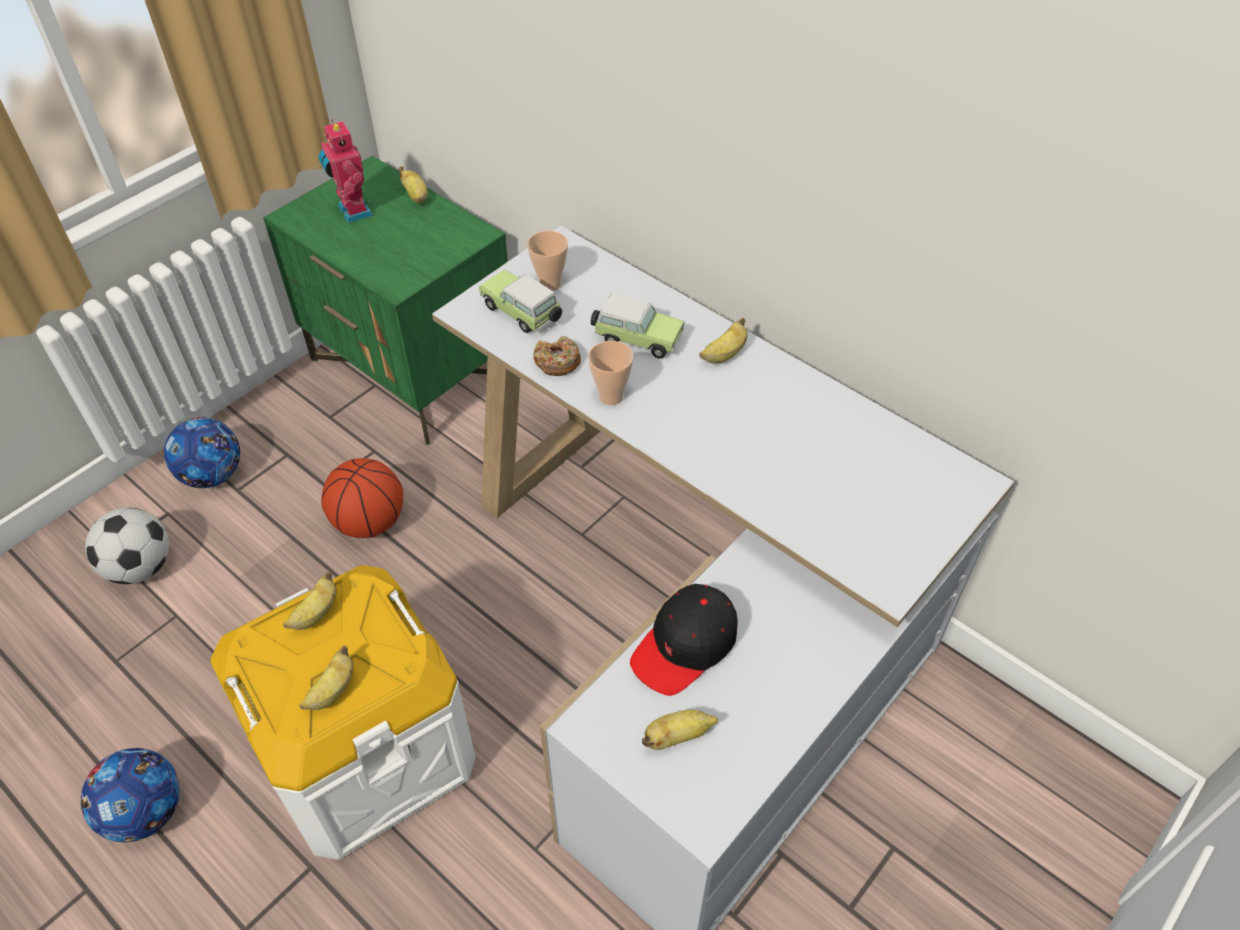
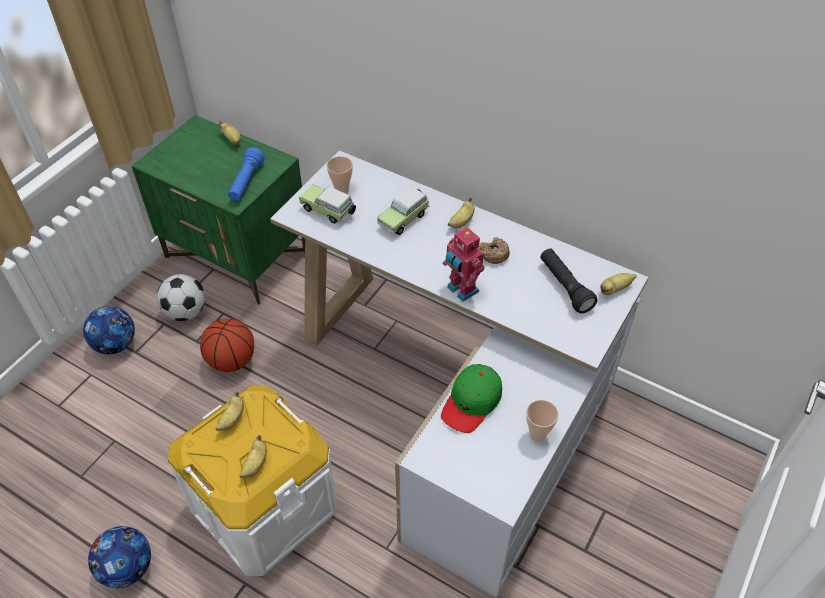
camera: 10 degrees left, 0 degrees up
(140, 567) = (81, 412): football -> football (186, 312)
(352, 212) = (192, 155): toy robot -> toy robot (461, 290)
(420, 259) = (246, 182): none -> blue flashlight
(557, 362) = (358, 239): donut -> donut (494, 254)
(611, 396) = (397, 257): cup -> cup (537, 434)
(636, 339) = (404, 218): toy car -> toy car turned 120 degrees clockwise
(677, 736) = (478, 455): banana -> banana (615, 289)
(685, 646) = (472, 402): black cap -> green cap
(870, 478) = (564, 287): none -> black flashlight

